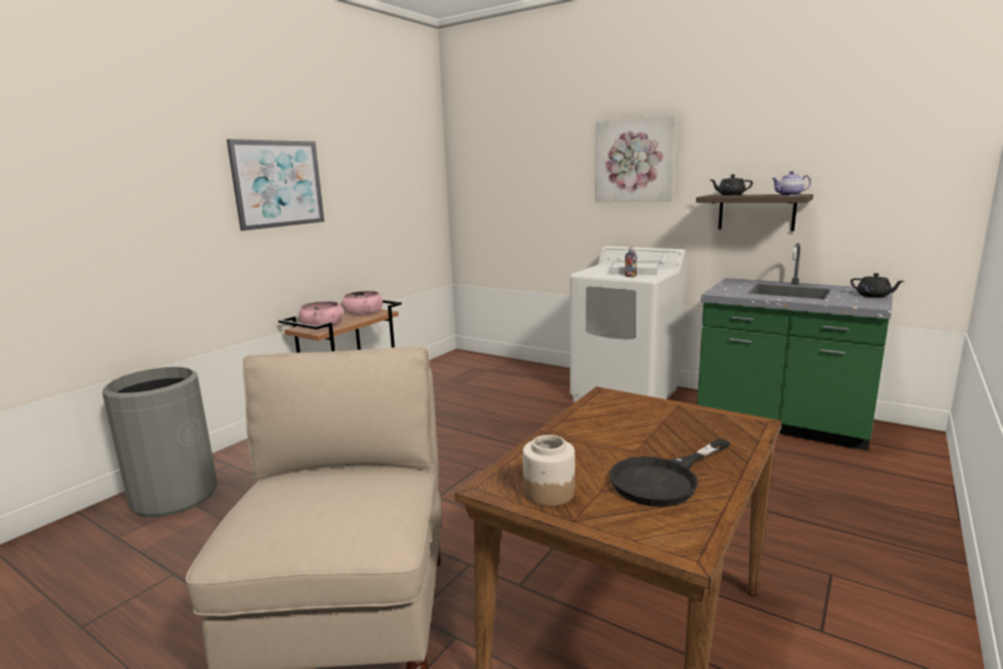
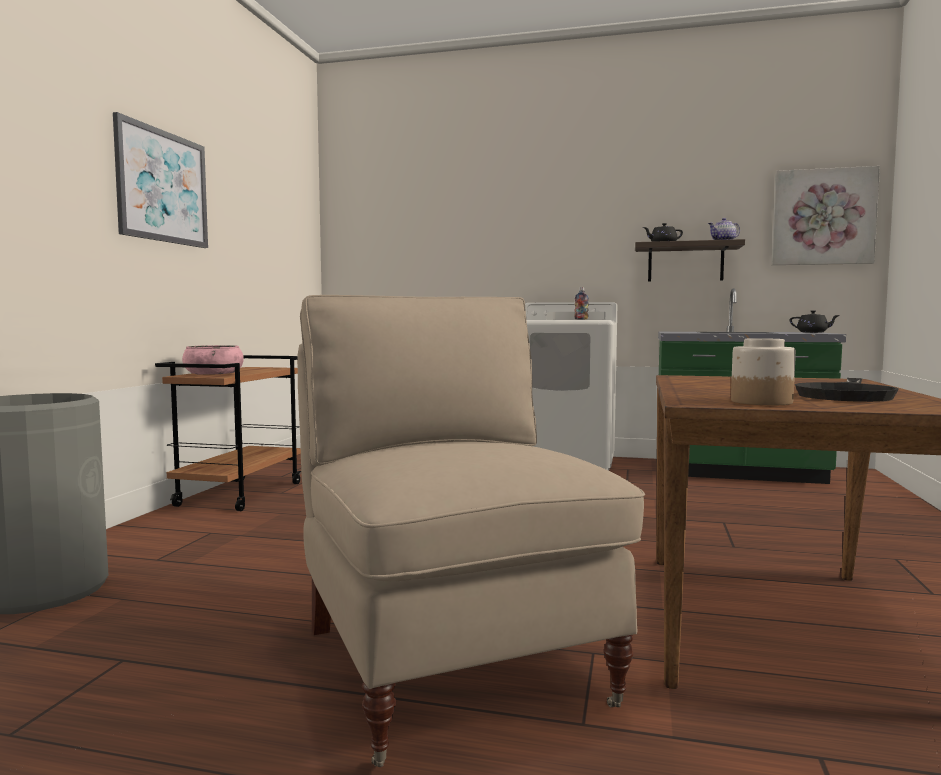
camera: 20 degrees left, 10 degrees down
(363, 313) = (253, 368): pink bowl -> none
(634, 160) = (556, 212): picture -> picture (823, 217)

